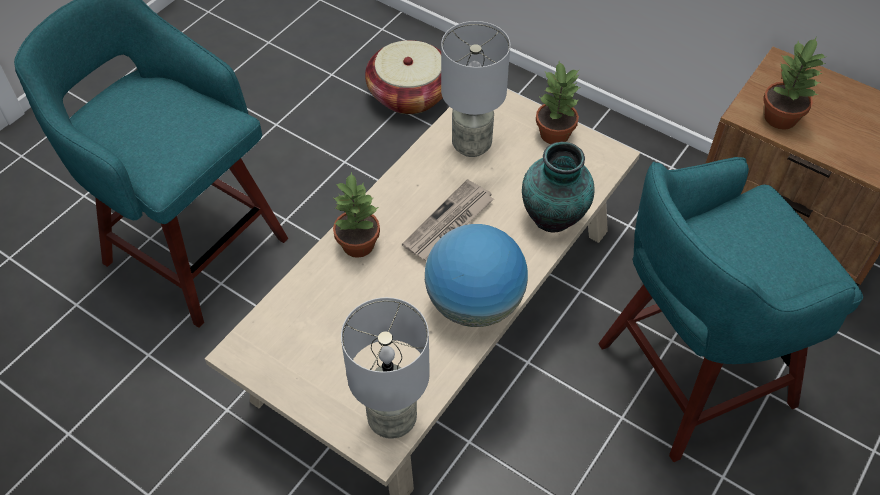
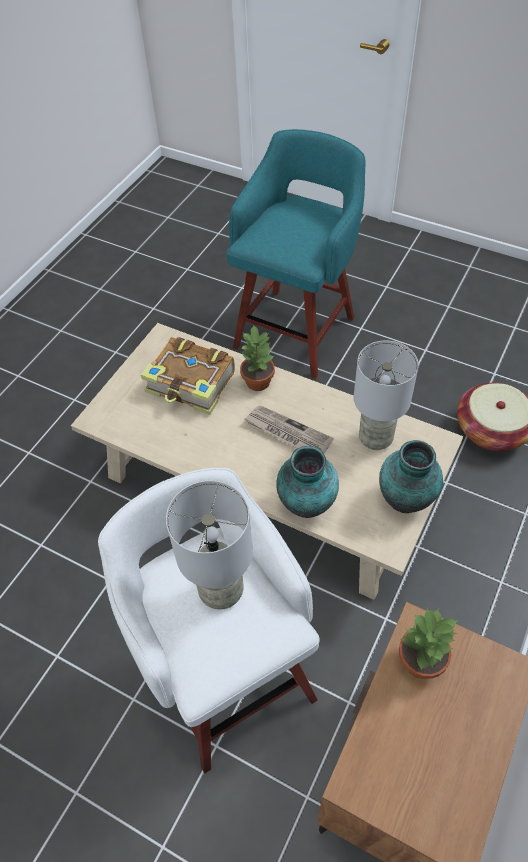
camera: 85 degrees right, 0 degrees up
(344, 320) = (191, 384): none -> book
(392, 418) = (115, 422): grey table lamp -> grey table lamp (222, 590)
(474, 304) = (212, 457): globe -> none
(555, 133) = (407, 499): potted plant -> vase
(689, 376) = (227, 673): turquoise stool -> white stool

